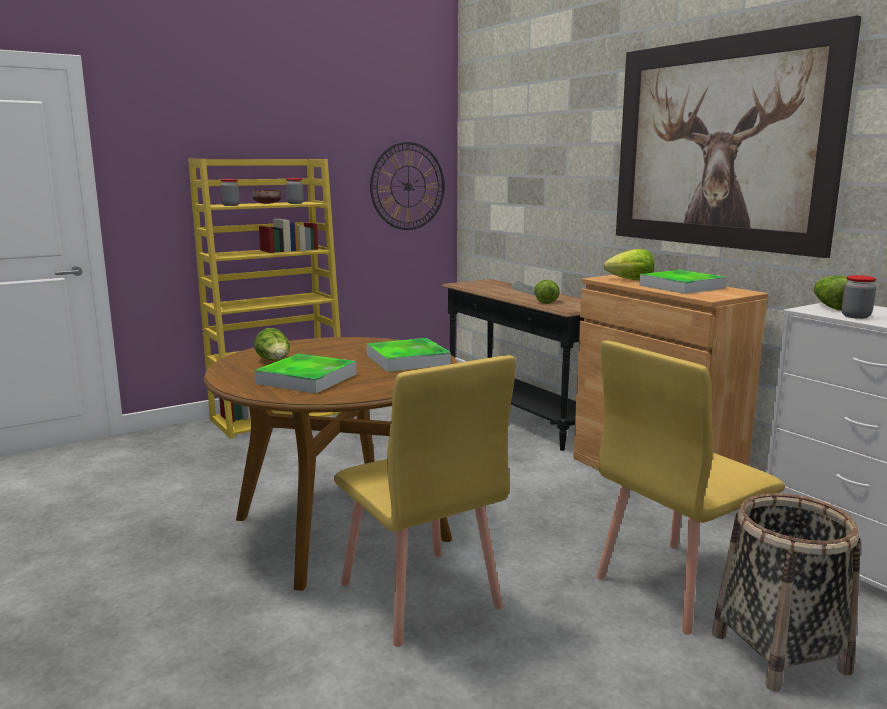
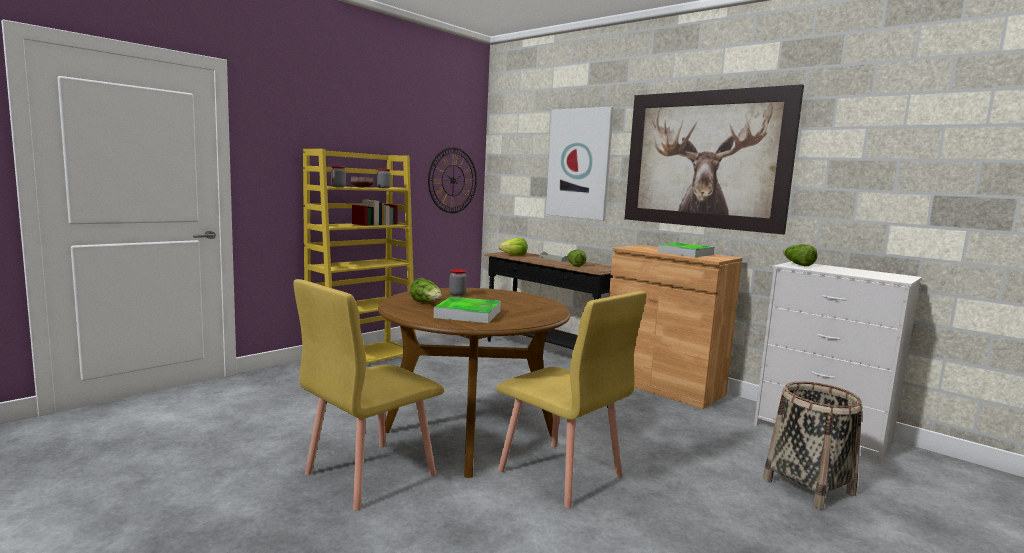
camera: 15 degrees left, 5 degrees down
(407, 360) = (524, 302): tray -> none
(562, 156) = (579, 163): none -> picture
(631, 280) = (647, 249): lettuce -> lettuce (514, 255)
(677, 585) = (723, 452): yellow chair -> yellow chair (369, 474)
(855, 316) = (819, 269): jar -> jar (457, 294)

